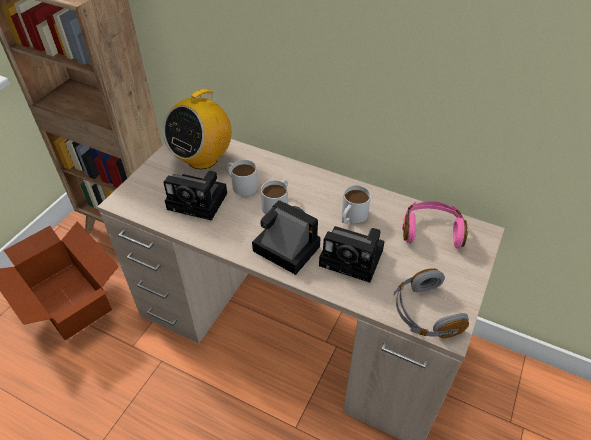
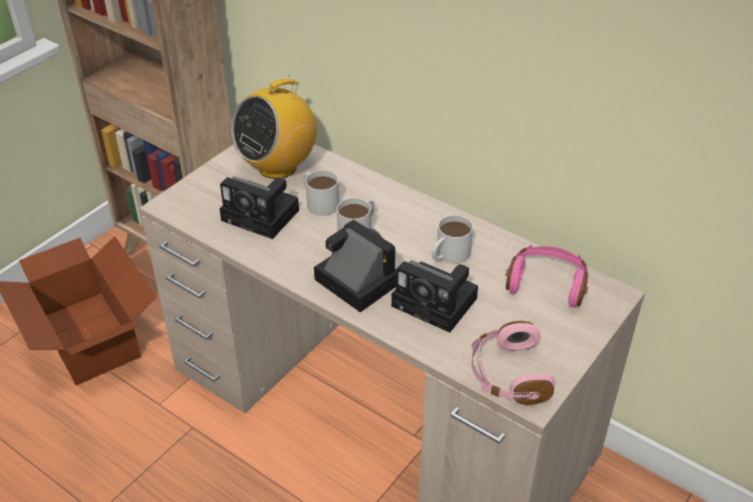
camera: 10 degrees right, 5 degrees down
(424, 313) = (508, 375): grey headphones -> pink headphones

